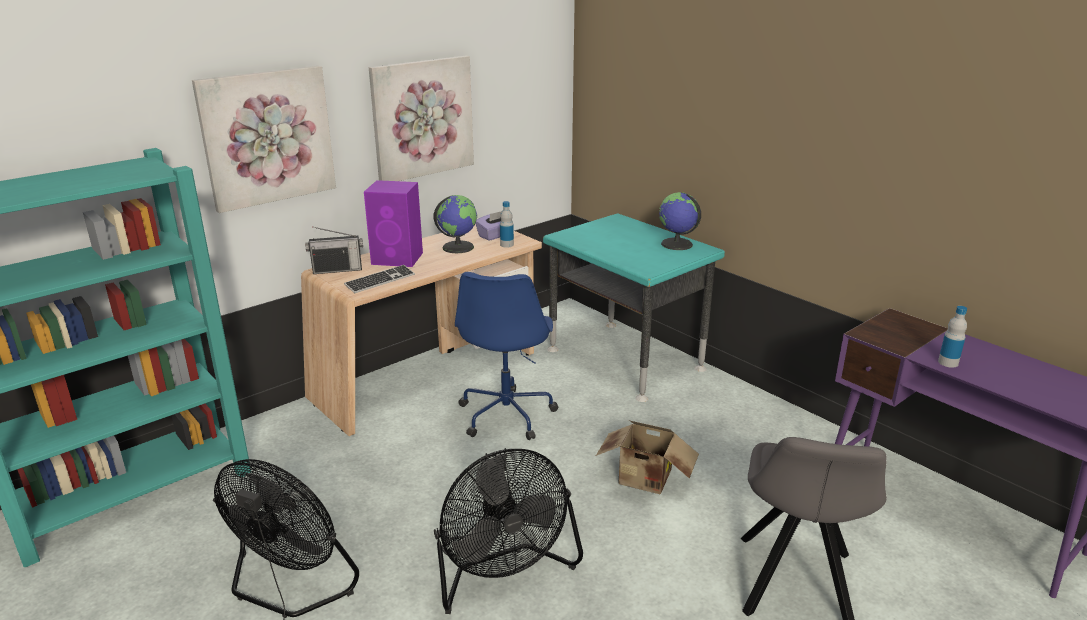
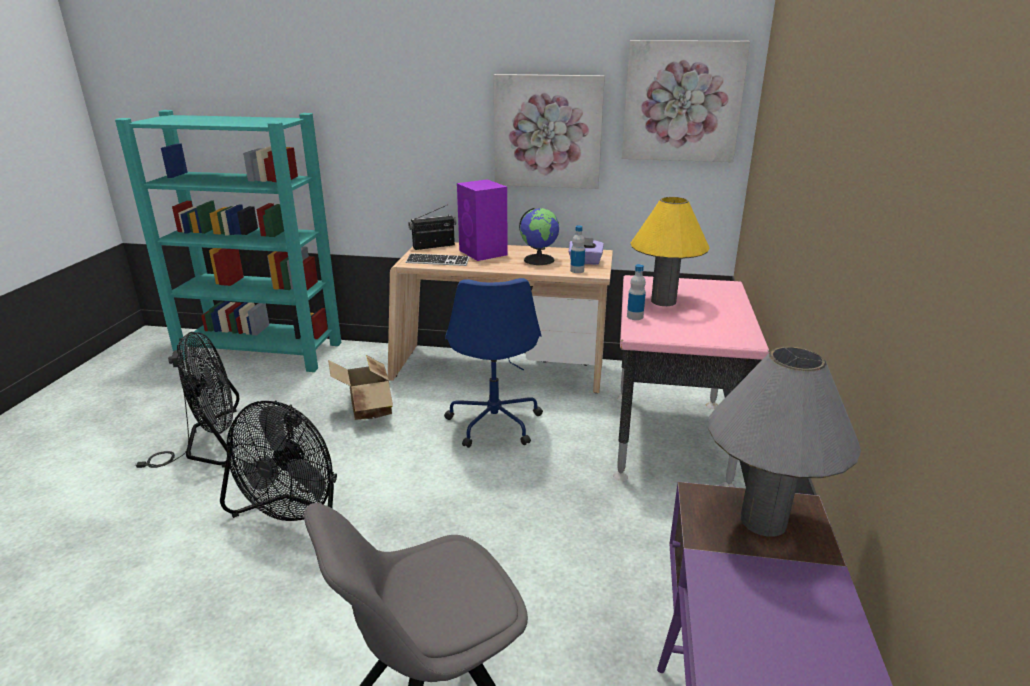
camera: 50 degrees right, 0 degrees up
(267, 137) = (399, 122): picture -> picture (682, 102)
(337, 270) = (434, 246): radio -> radio turned 120 degrees clockwise
(506, 417) = (494, 425): blue office chair -> blue office chair turned 60 degrees counterclockwise
(611, 244) = (663, 301): none -> yellow table lamp
(626, 358) = (671, 438): turquoise desk -> pink desk
(645, 481) = (492, 537): cardboard box -> cardboard box (367, 410)
(676, 244) = (727, 325): globe -> none
(899, 329) = (763, 521): none -> grey table lamp
(948, 362) = (724, 592): bottle -> bottle (635, 316)

